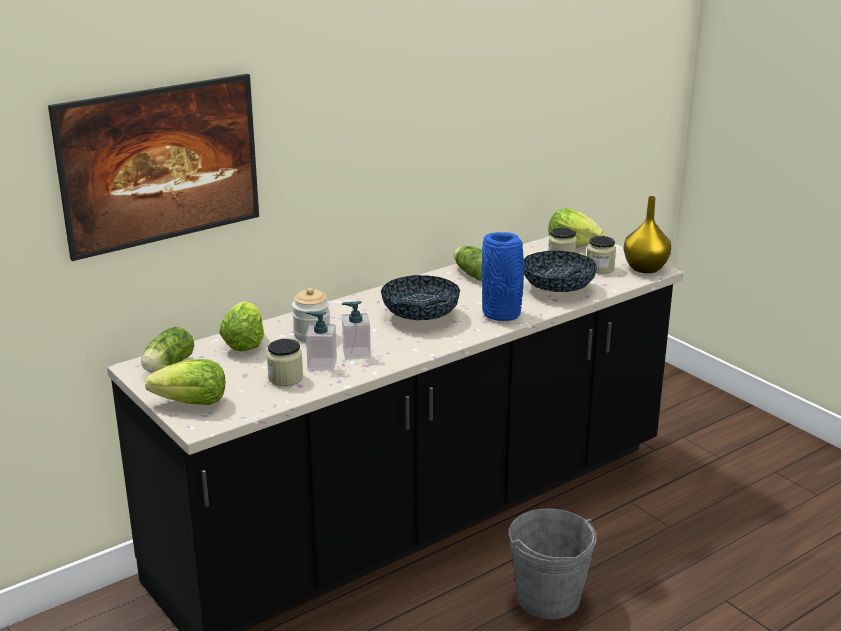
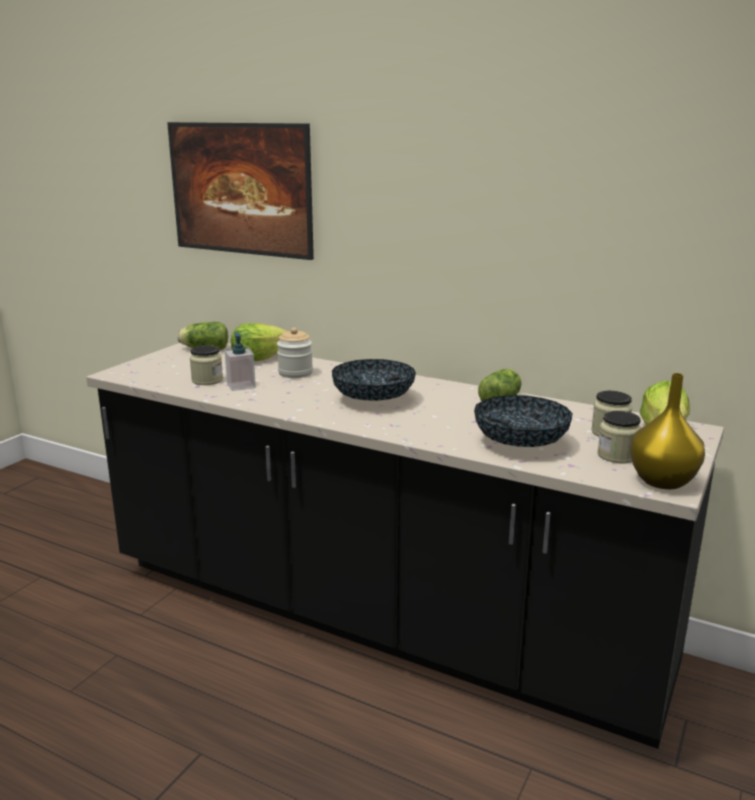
camera: 65 degrees right, 5 degrees down
(192, 403) = (148, 365): lettuce -> none
(356, 353) = (271, 392): soap dispenser -> none
(502, 314) = (418, 429): blue vase -> none
(548, 598) = (294, 741): grey bucket -> none

